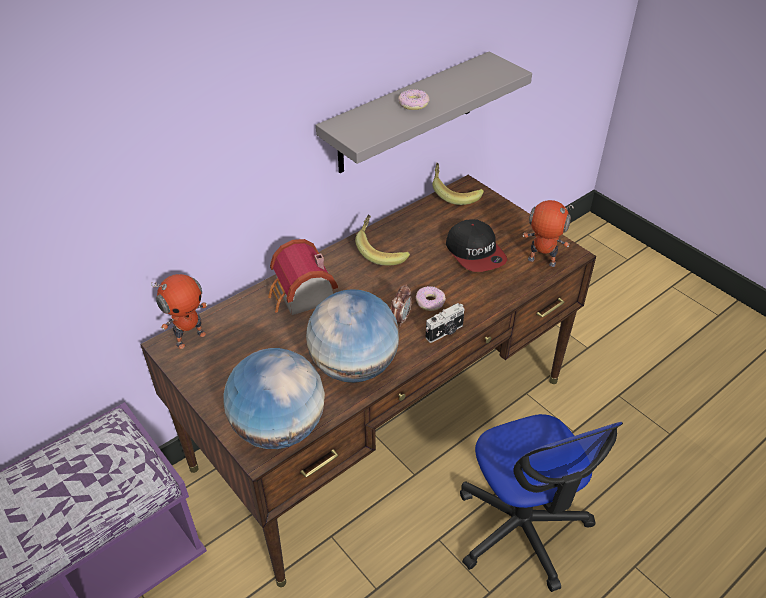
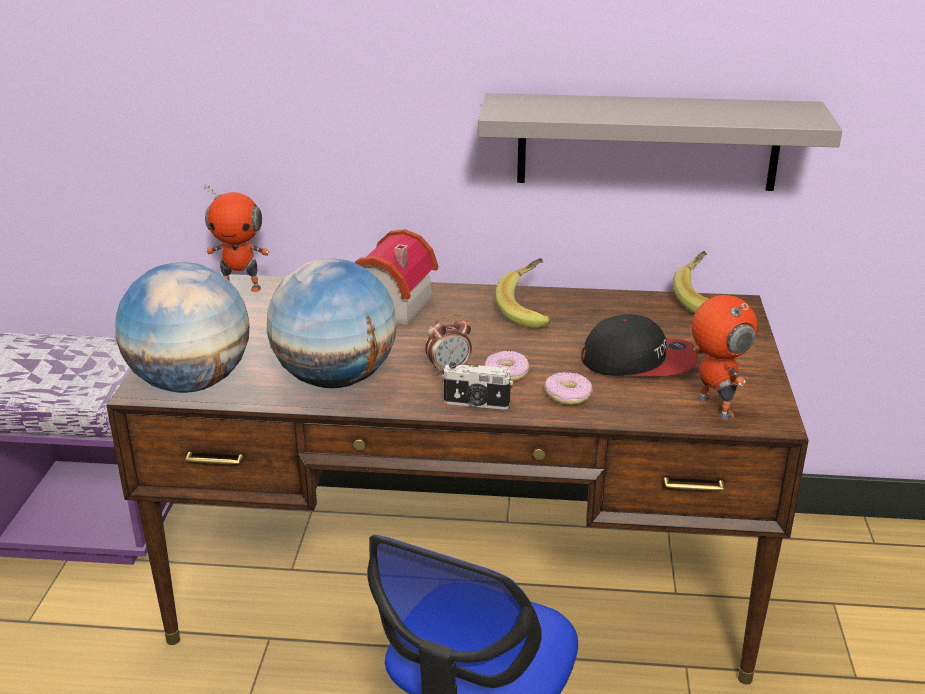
camera: 45 degrees right, 15 degrees down
(413, 104) = (622, 108): donut -> donut (568, 395)
(475, 253) = (639, 360): cap -> cap turned 105 degrees counterclockwise

